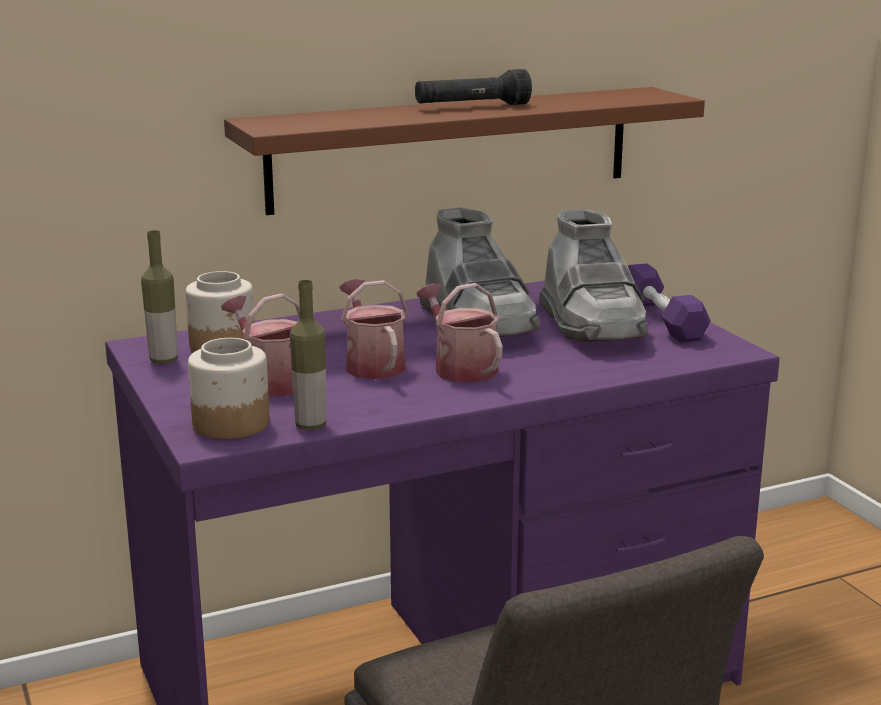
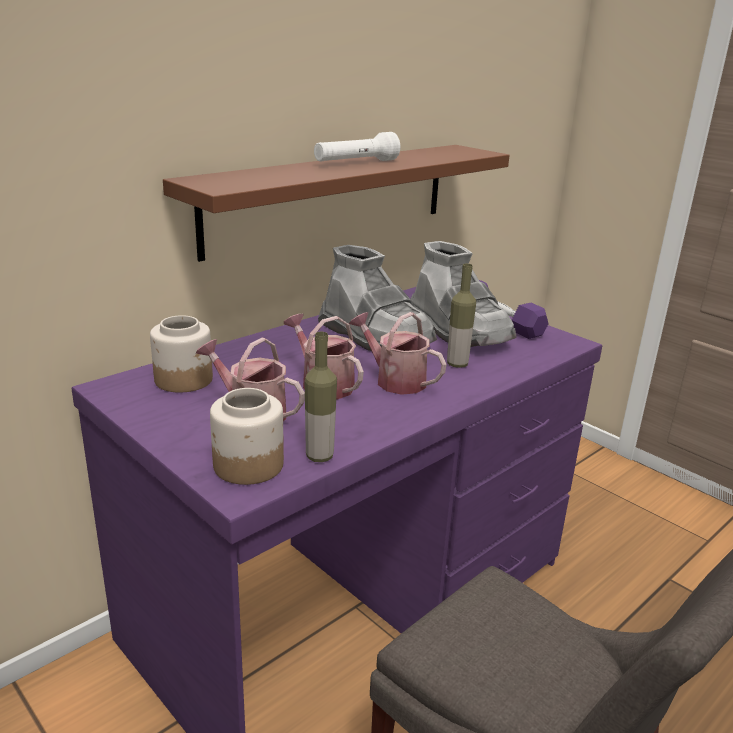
camera: 20 degrees left, 5 degrees up
(163, 360) = (140, 401): bottle -> bottle (457, 364)
(472, 106) = (356, 163): black flashlight -> white flashlight

